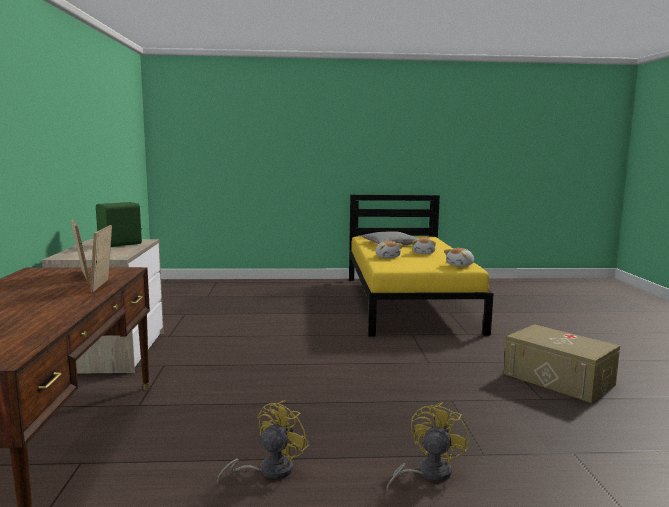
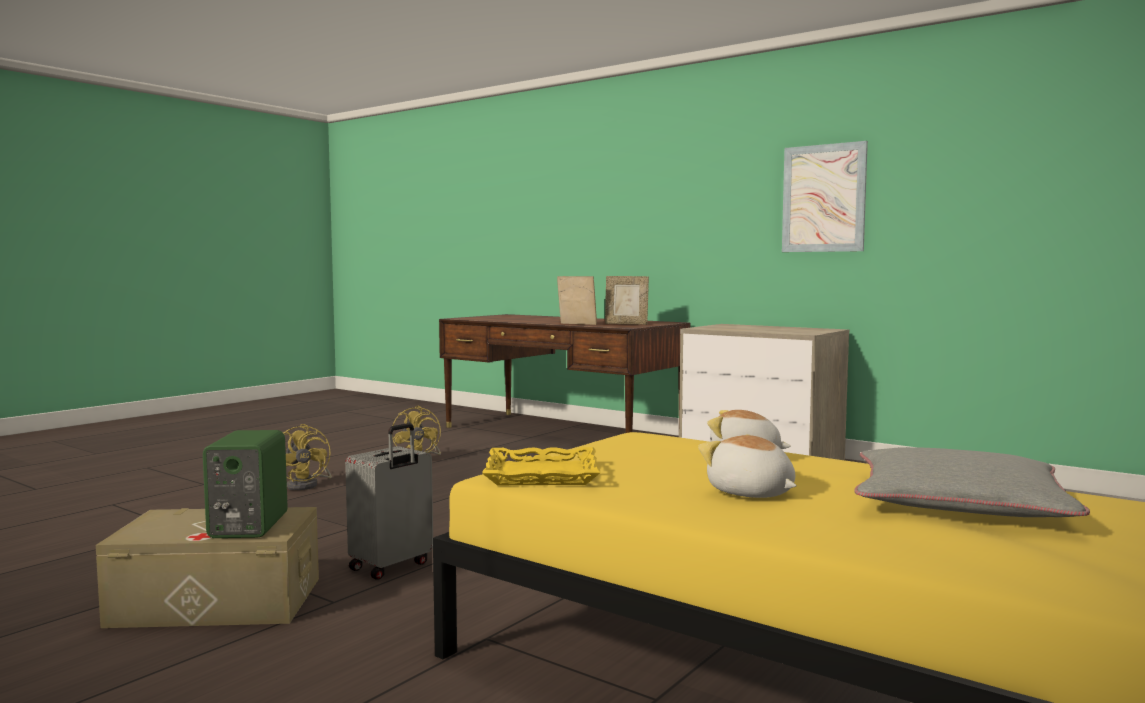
camera: 130 degrees right, 5 degrees down
(68, 139) = (823, 198): none -> picture
(121, 244) = (784, 330): green speaker -> green speaker (245, 527)
(460, 265) = (541, 475): plush toy -> yellow tray
(463, 367) = (391, 566): none -> grey suitcase

